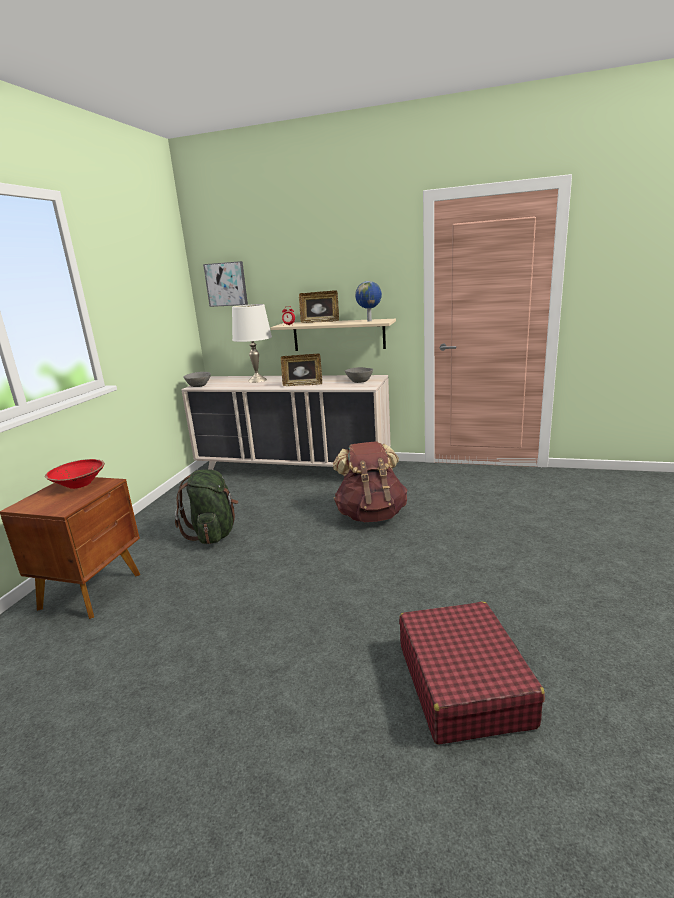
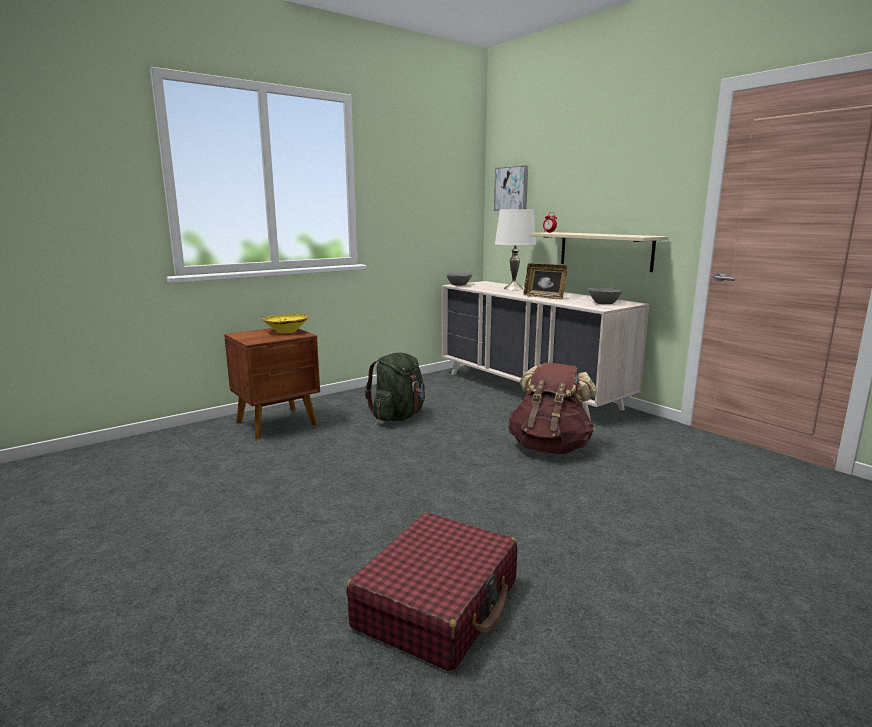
camera: 35 degrees right, 5 degrees down
(79, 484) = (286, 331): red bowl -> yellow bowl
(320, 322) = (586, 233): picture frame -> none
(370, 321) = (632, 235): globe -> none

